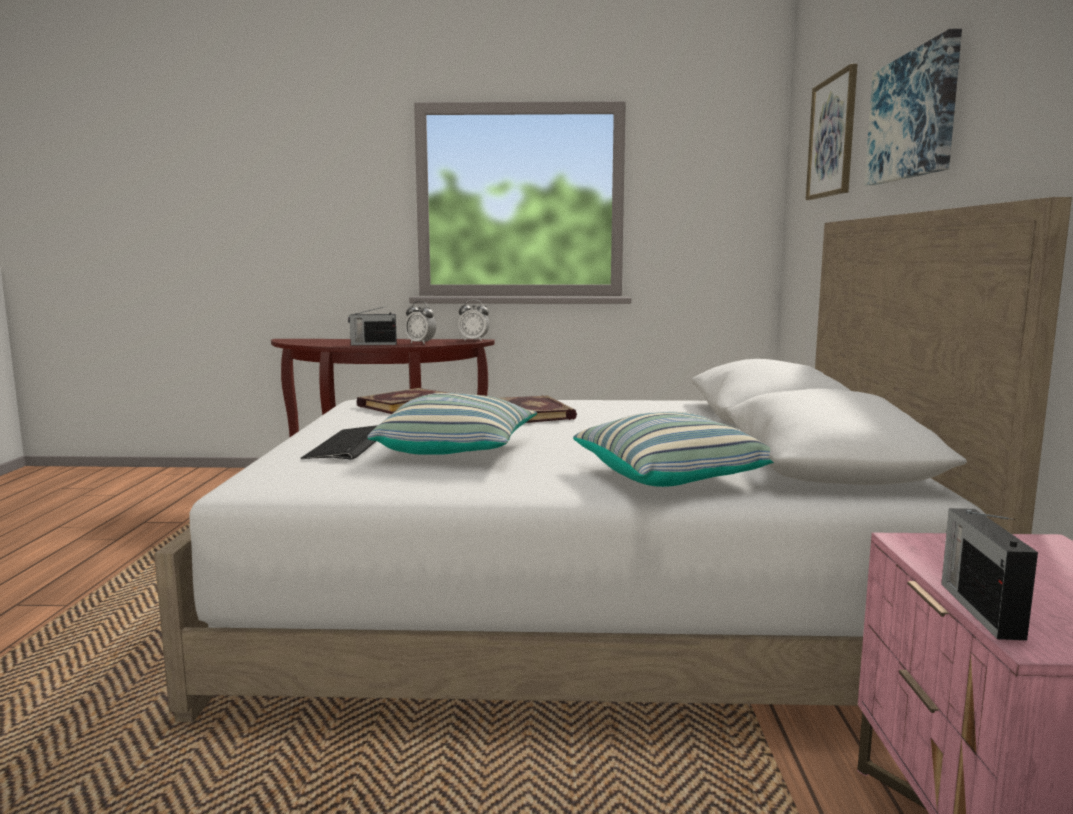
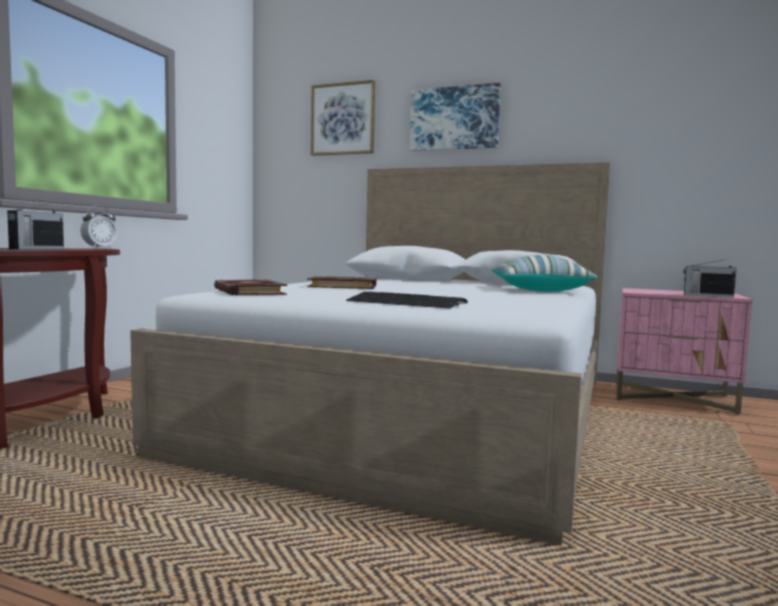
camera: 70 degrees left, 5 degrees down
(421, 343) = (75, 249): alarm clock -> none
(457, 450) = (449, 296): pillow -> none

